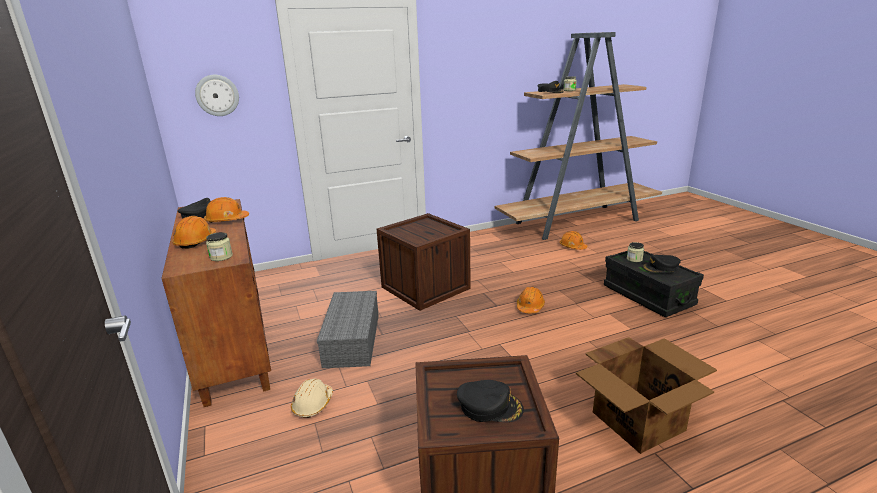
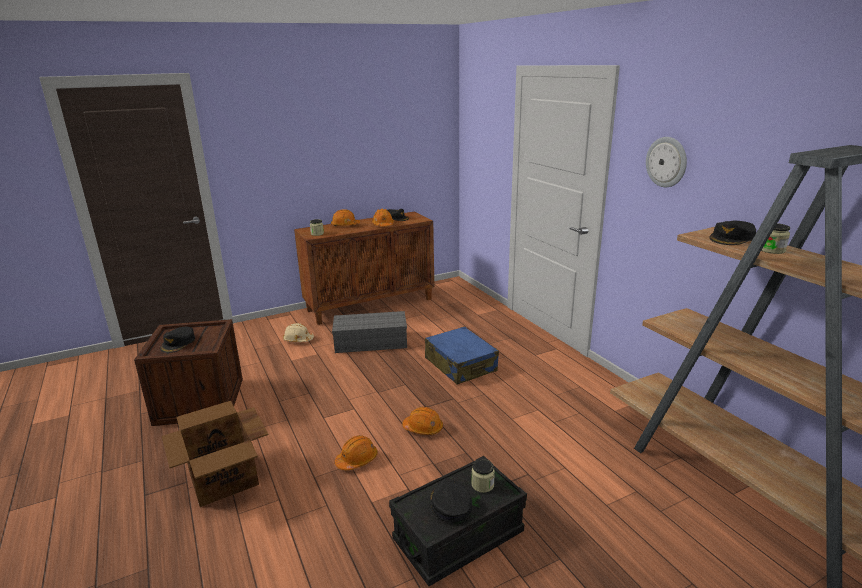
camera: 85 degrees right, 0 degrees up
(217, 95) = (481, 142): wall clock -> wall clock (666, 162)
(425, 288) = (460, 365): crate -> blue suitcase
(572, 247) = (620, 478): orange hard hat -> orange hard hat (357, 460)

